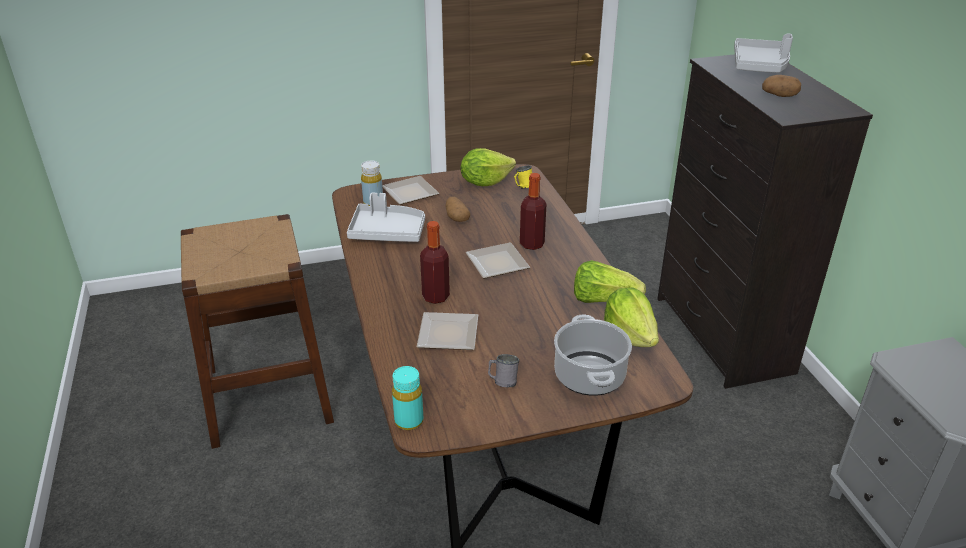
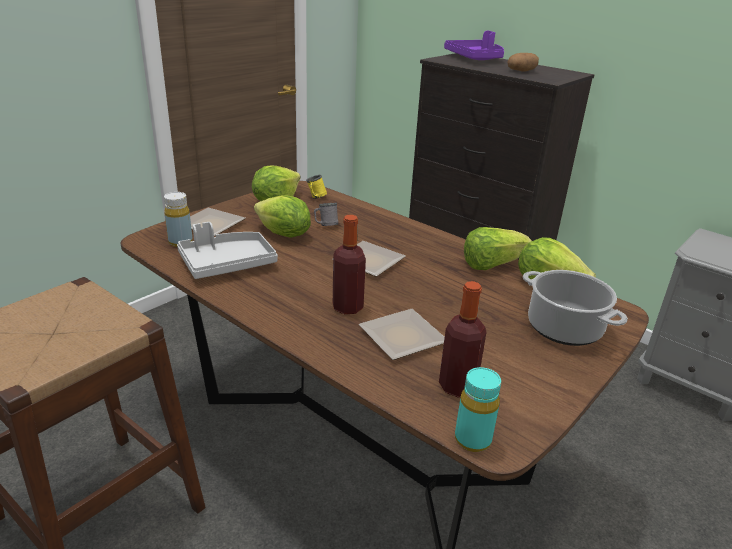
camera: 35 degrees left, 5 degrees down
(456, 218) = (283, 234): potato -> lettuce
(502, 382) = (505, 362): grey mug -> grey mug (325, 226)
(532, 244) = (379, 238): bottle -> bottle (457, 386)
(760, 66) = (475, 58): grey tray -> purple tray

